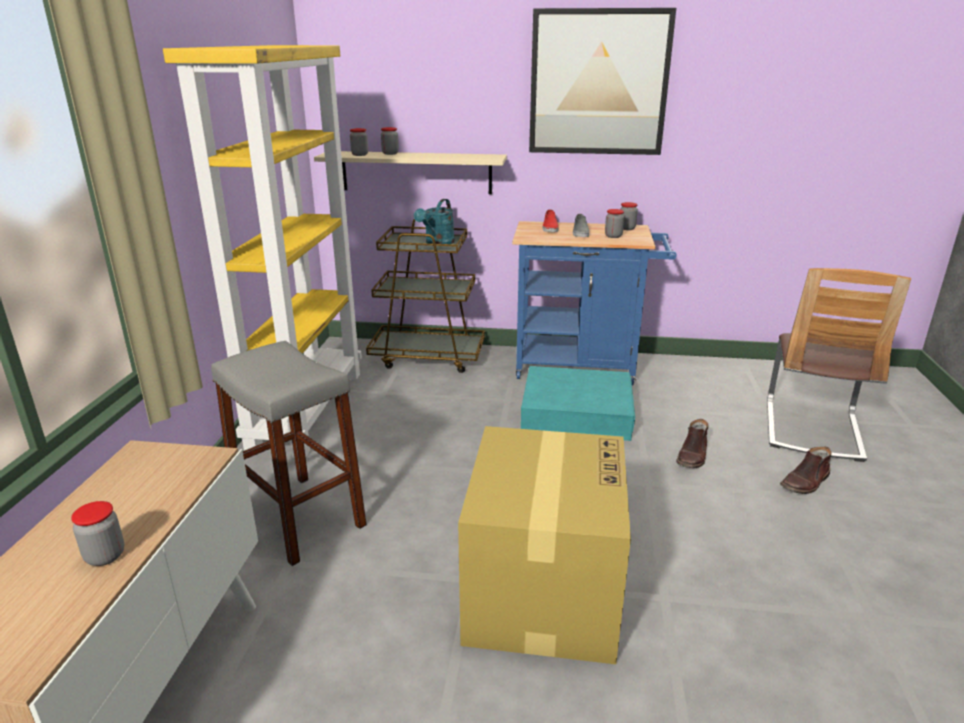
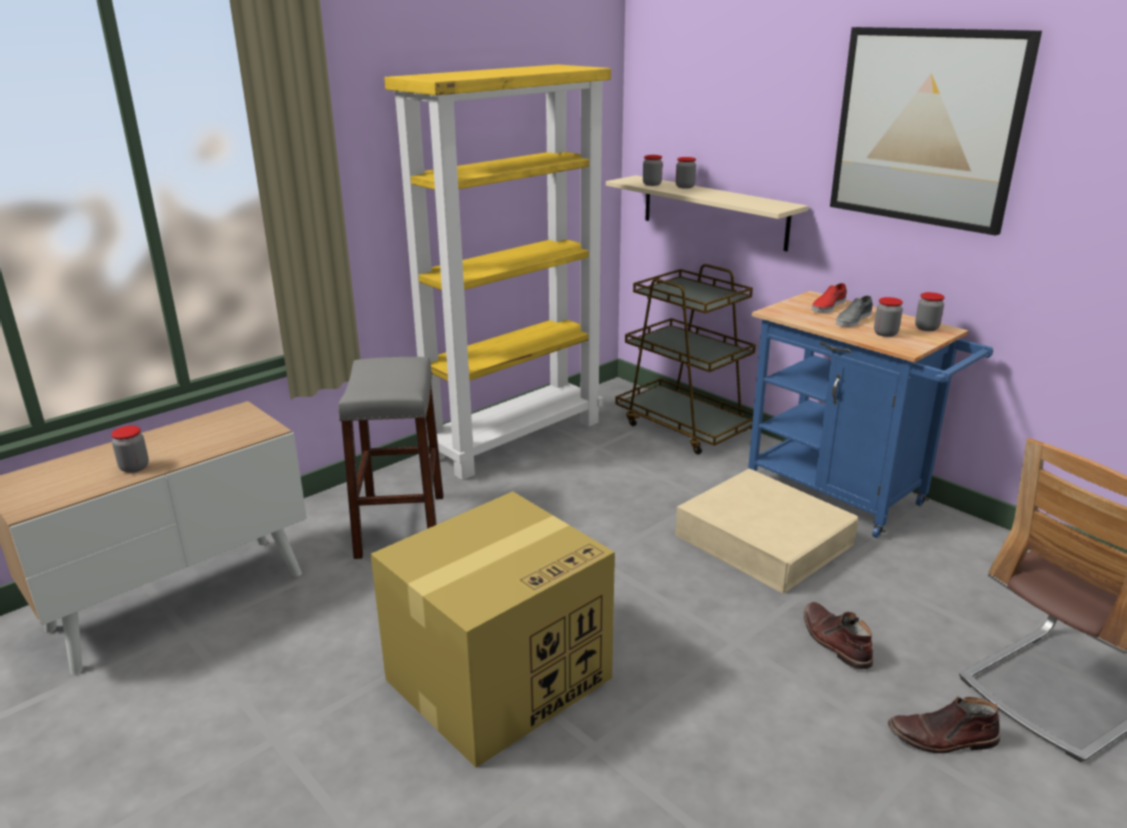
camera: 40 degrees right, 0 degrees up
(437, 243) = (703, 297): turquoise watering can -> none
(576, 412) = (763, 540): turquoise storage box -> beige storage box
(693, 456) = (834, 641): brown boot -> brown boot turned 90 degrees clockwise

